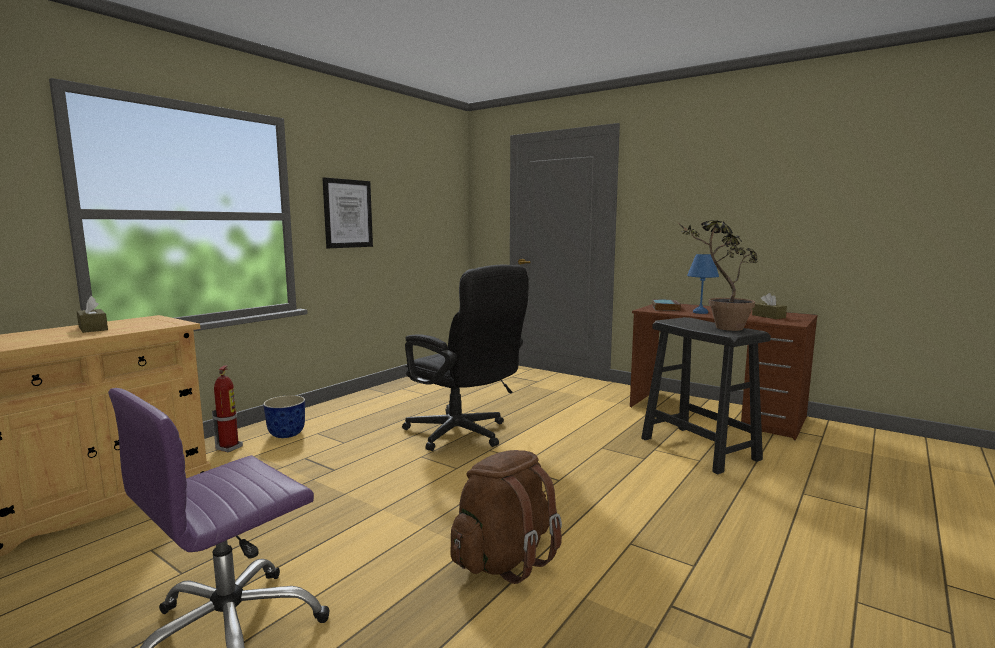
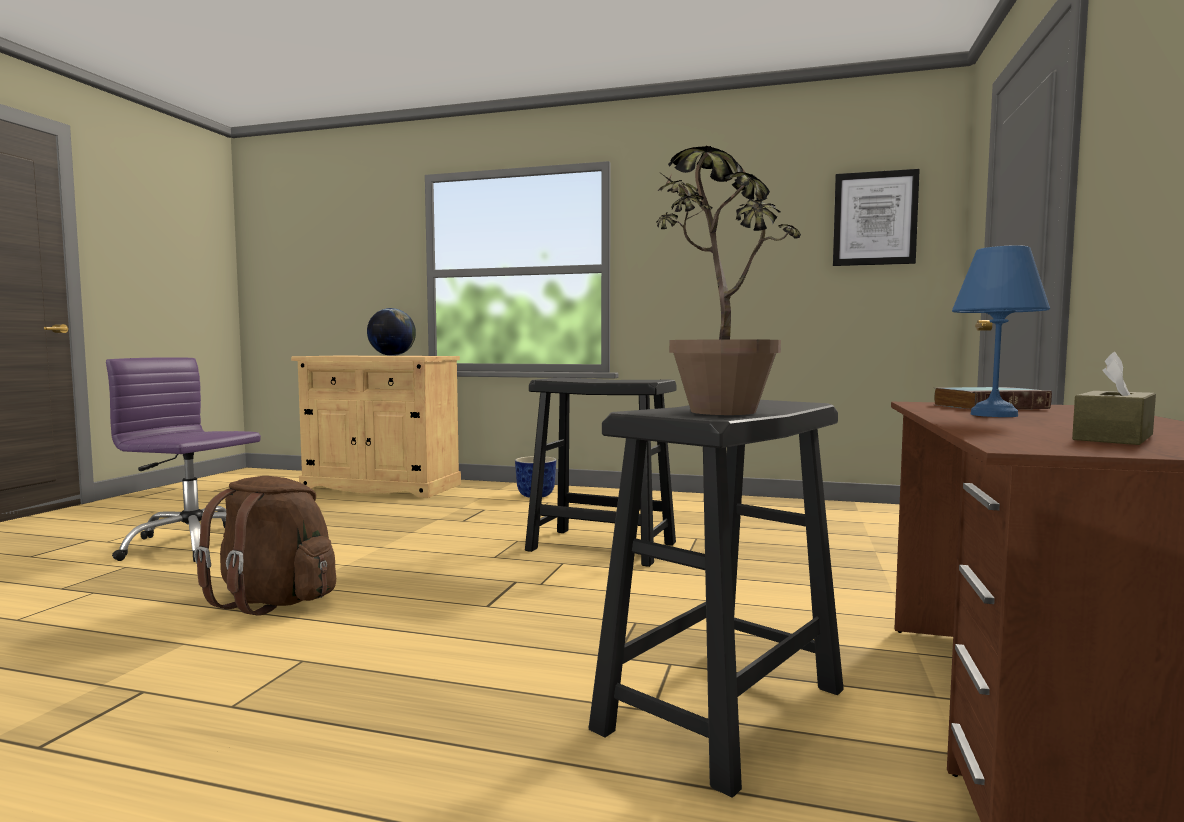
camera: 70 degrees right, 5 degrees down
(93, 328) = (392, 355): brown tissue box -> globe
(229, 447) = (492, 490): fire extinguisher -> none
(348, 213) = (690, 260): picture -> picture (874, 218)
(463, 435) = (601, 546): black office chair -> black stool

